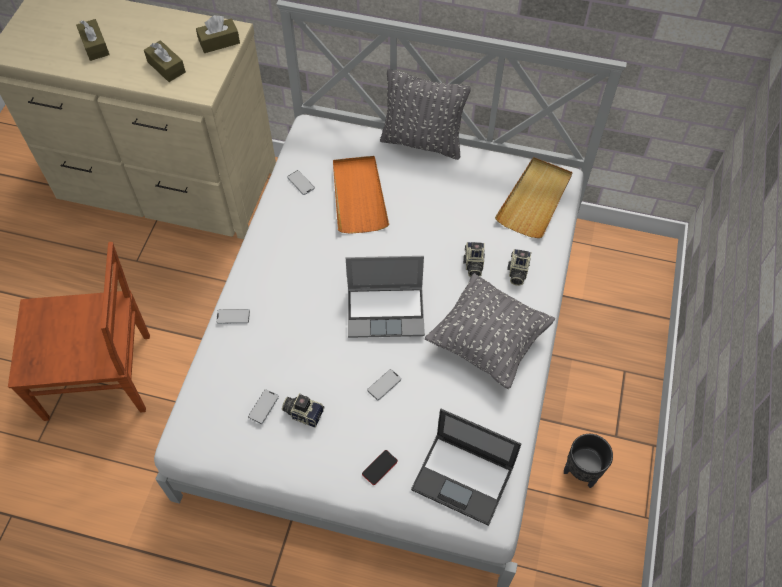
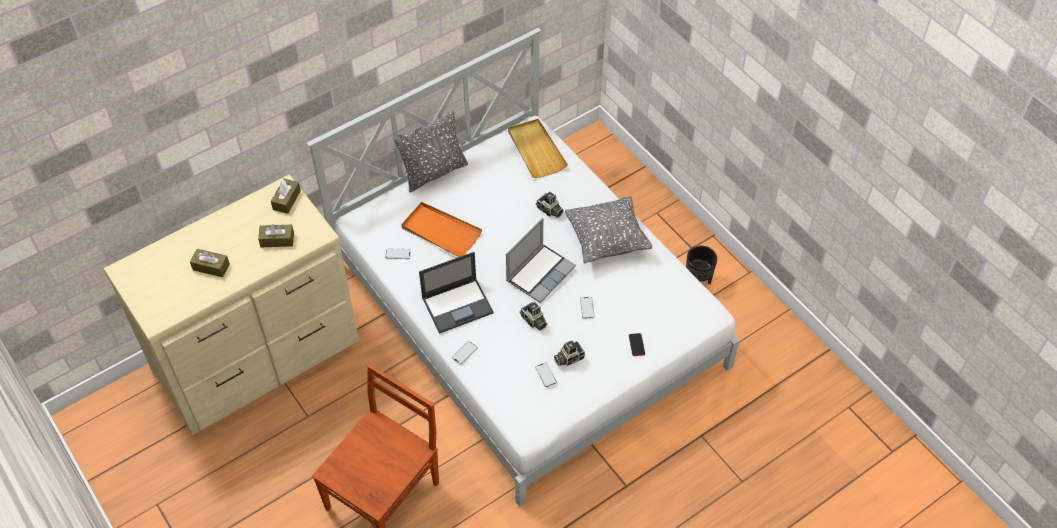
camera: 50 degrees left, 5 degrees down
(464, 478) = (679, 310): laptop -> laptop (458, 305)
(517, 272) = (575, 194): camera -> camera (533, 321)

